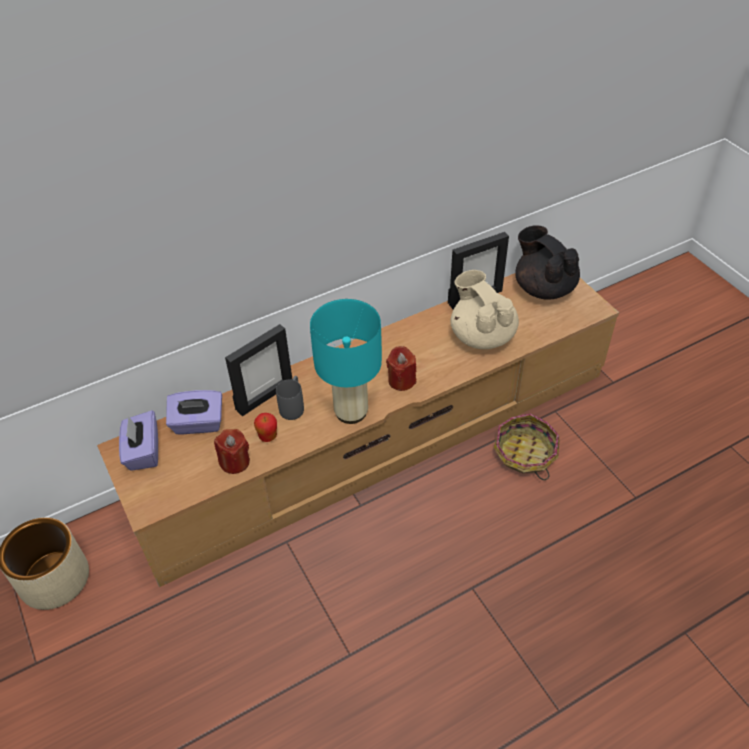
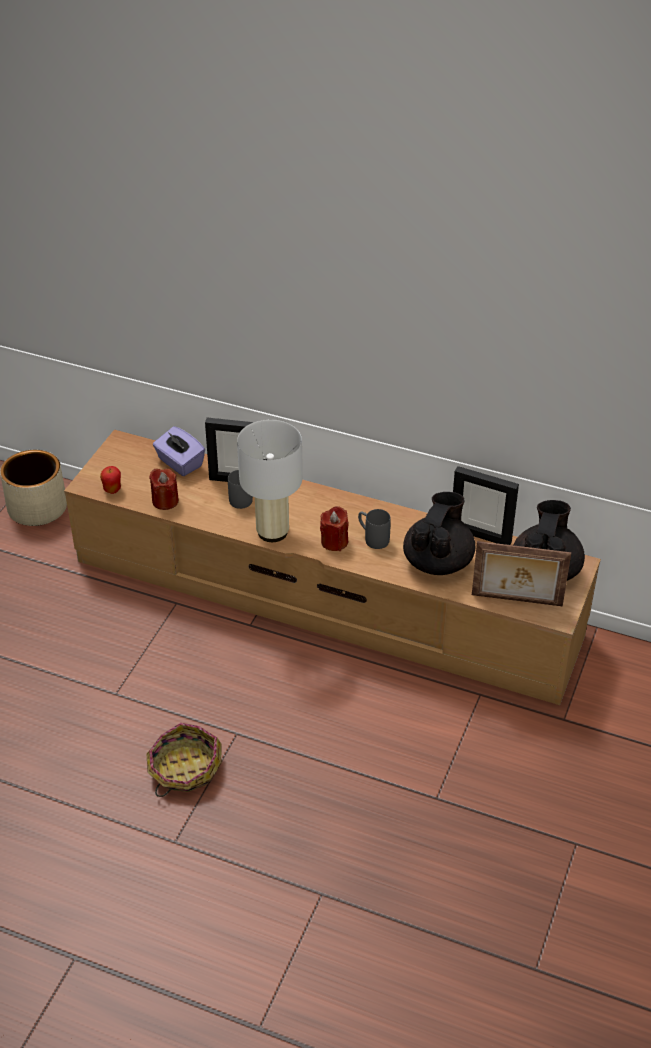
camera: 50 degrees right, 5 degrees down
(143, 452) = (129, 453): purple tissue box -> none
(268, 436) = (204, 503): apple -> apple (112, 490)
(351, 411) = (273, 531): turquoise table lamp -> white table lamp
(420, 356) = (372, 538): none -> grey mug
(481, 335) = (438, 561): beige teapot -> black teapot
(525, 454) = (407, 698): basket -> basket (184, 769)
(561, 319) = (516, 601): none -> picture frame

